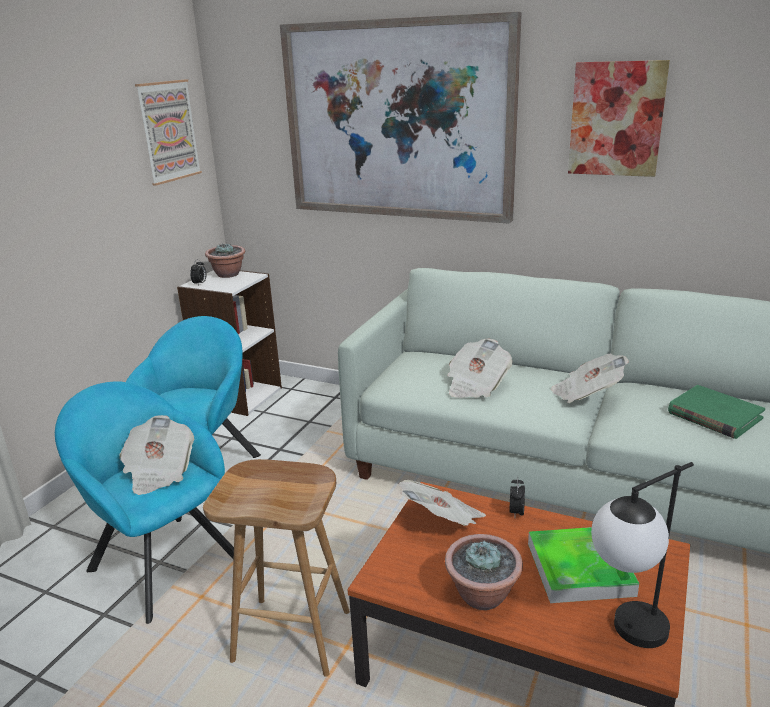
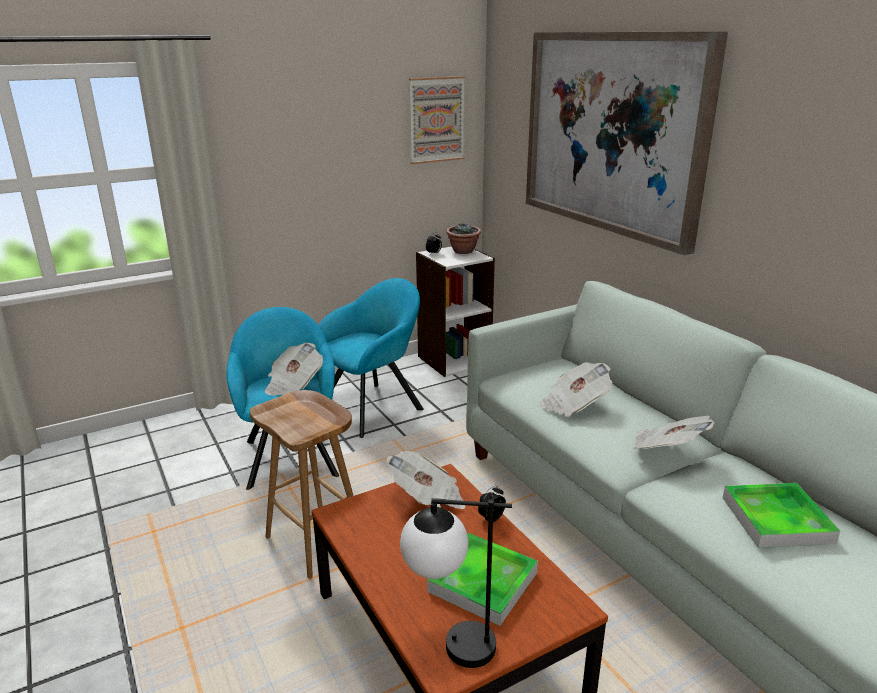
camera: 35 degrees right, 0 degrees up
(482, 596) = (387, 561): potted plant -> none
(616, 119) = (805, 160): picture -> none
(714, 415) = (776, 519): green book -> tray

